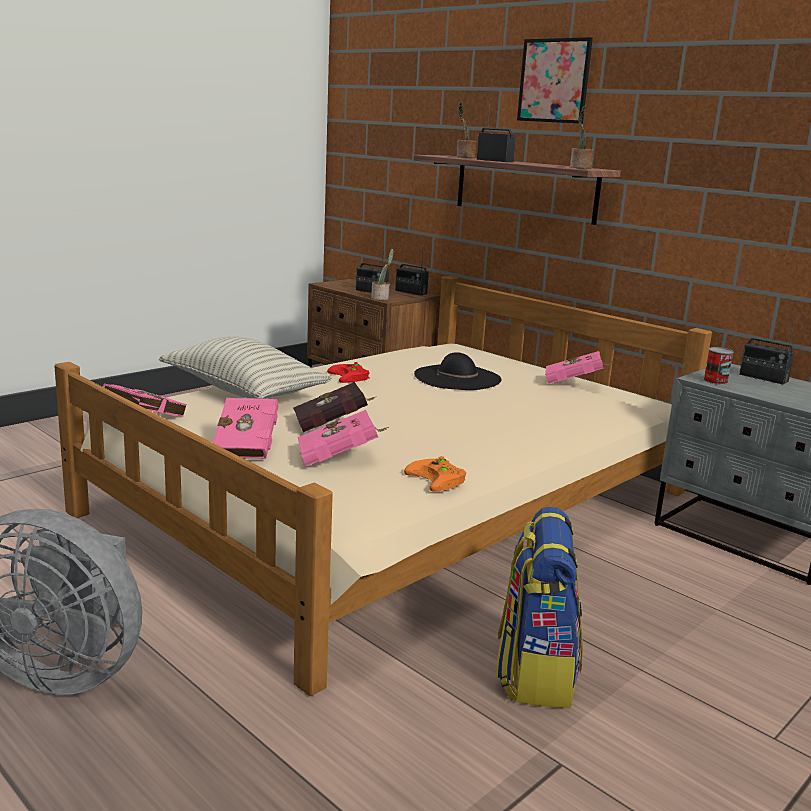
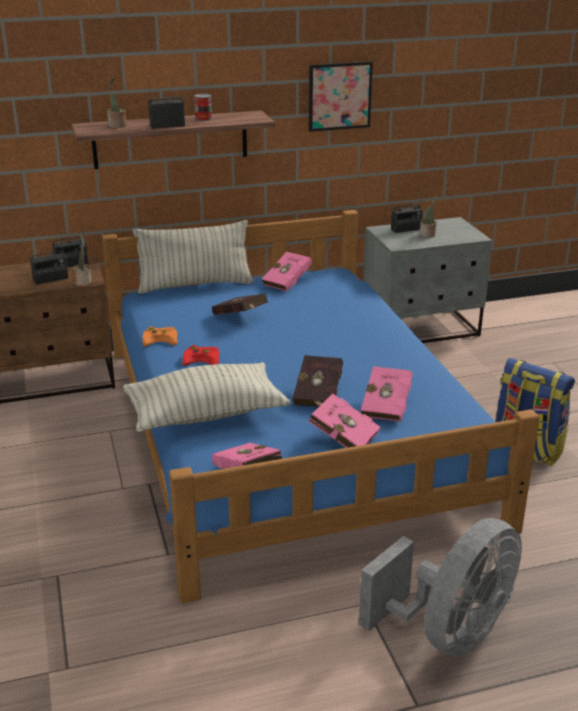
camera: 60 degrees left, 10 degrees up
(397, 503) = (288, 430): beige bed -> blue bed
(439, 479) = (440, 381): orange game controller -> orange game controller (161, 338)
(457, 377) = (241, 318): black hat -> red book
(505, 357) = (195, 285): none -> pillow
(554, 81) = (185, 43): picture -> picture (339, 96)
(580, 168) = (250, 118): potted plant -> potted plant (428, 235)
(715, 381) = (405, 243): can -> can (203, 119)

